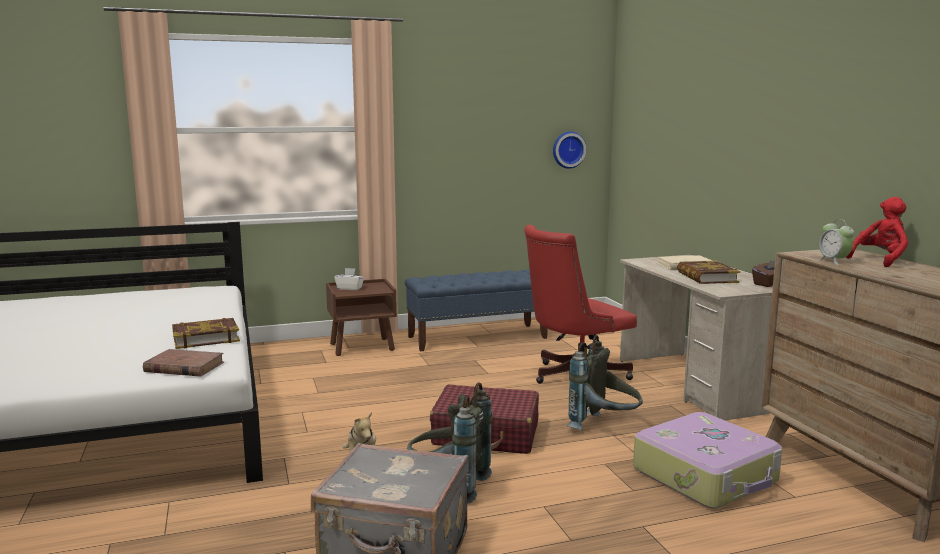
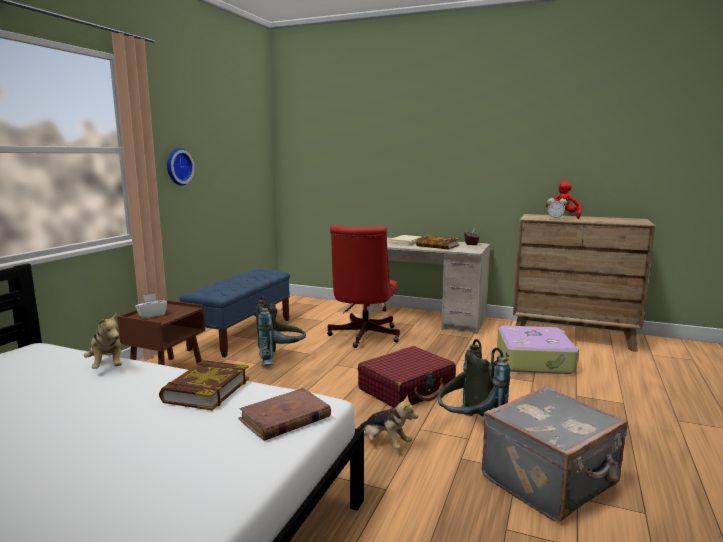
camera: 50 degrees left, 0 degrees up
(216, 308) = (107, 365): none -> plush toy
(568, 149) = (254, 169): wall clock -> wall clock (177, 166)
(604, 428) = (446, 357): grey backpack -> grey backpack (281, 359)

